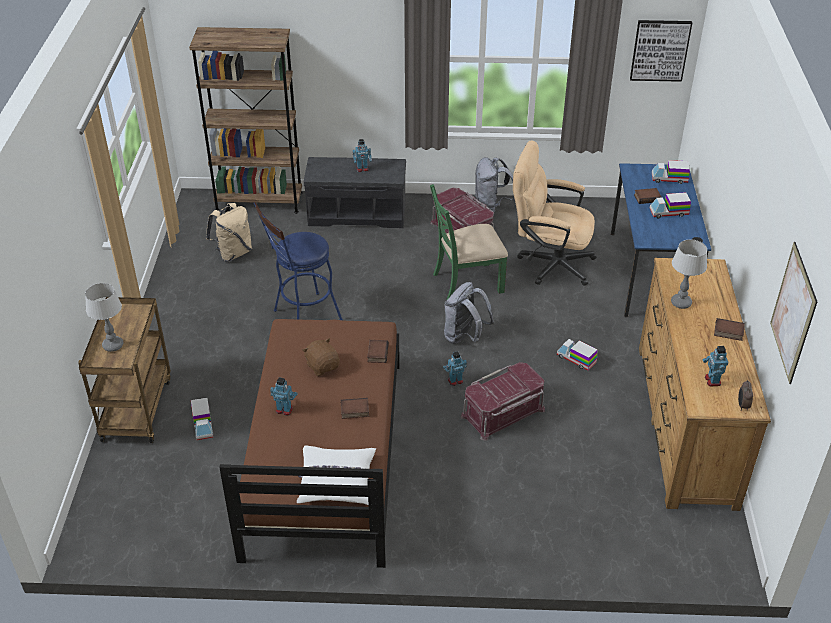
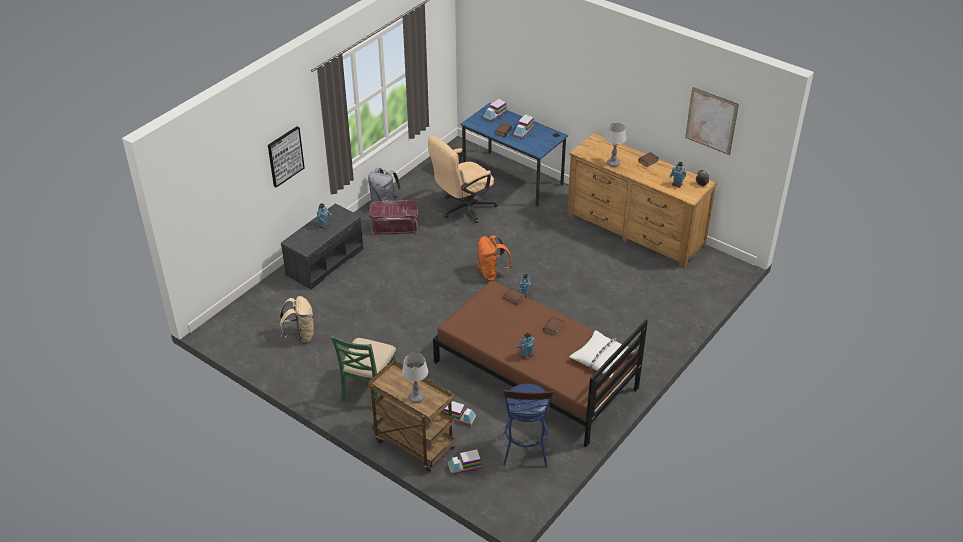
camera: 55 degrees left, 0 degrees up
(259, 201) = (256, 300): brown bookcase -> none
(302, 317) = (403, 332): blue stool -> blue stool (525, 453)
(322, 366) = (503, 324): brown plush toy -> none
(465, 337) = (492, 273): grey backpack -> orange backpack
(467, 282) = (445, 249): green chair -> green chair (368, 388)
(503, 413) = (567, 289): red storage box -> none
(576, 359) = (552, 241): toy truck -> toy truck (464, 467)
(660, 50) = (440, 42): picture -> picture (285, 156)

